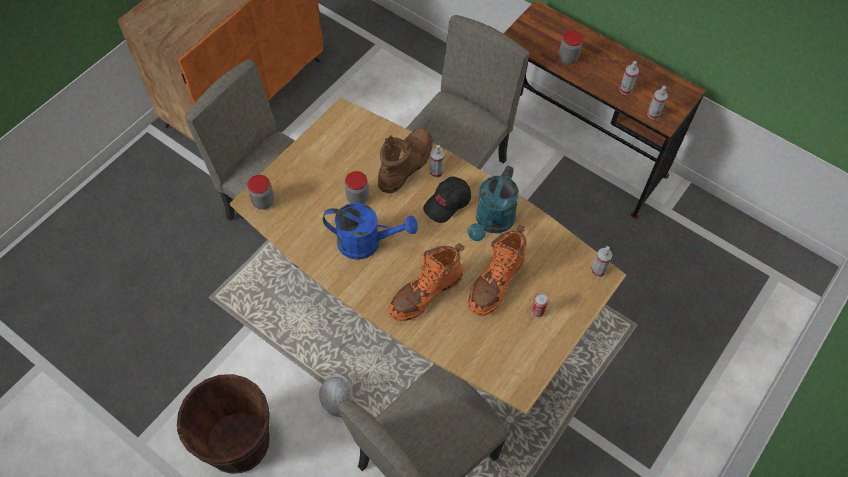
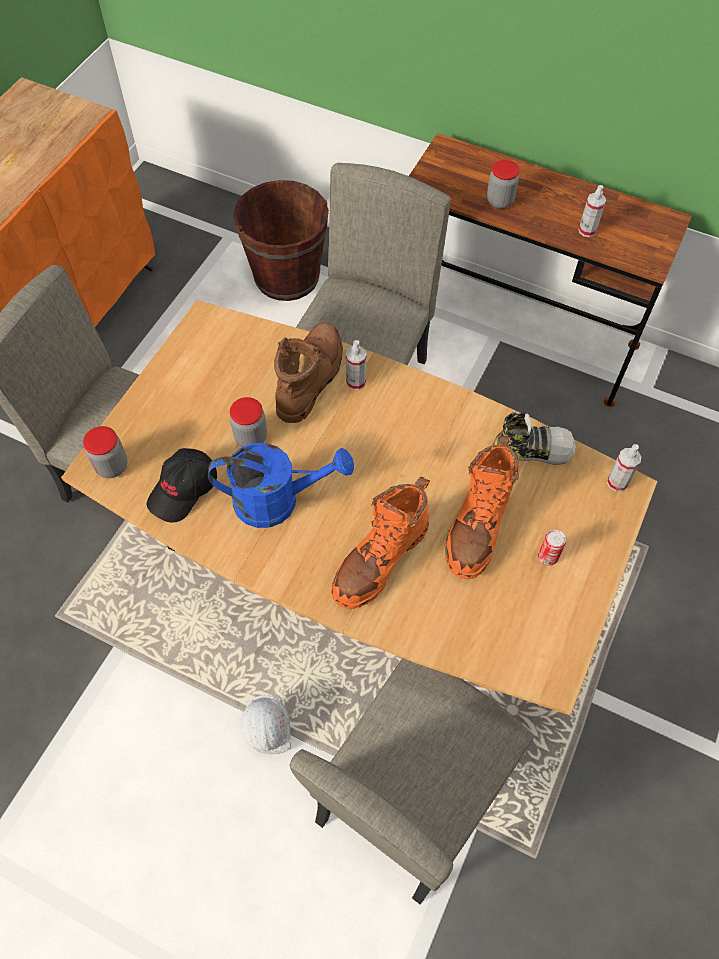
camera: 10 degrees left, 0 degrees up
(238, 443) = (135, 822): brown bucket -> brown bucket (286, 276)
(447, 203) = (382, 424): black cap -> black cap (184, 490)
(492, 223) = (452, 440): turquoise watering can -> none
(545, 237) = (532, 448): none -> shoe
(653, 114) = (632, 257): spray bottle -> none

